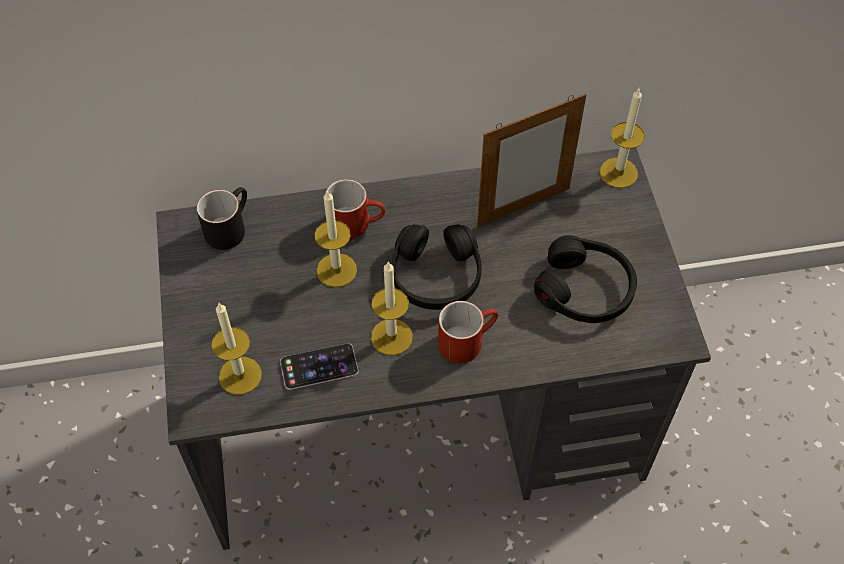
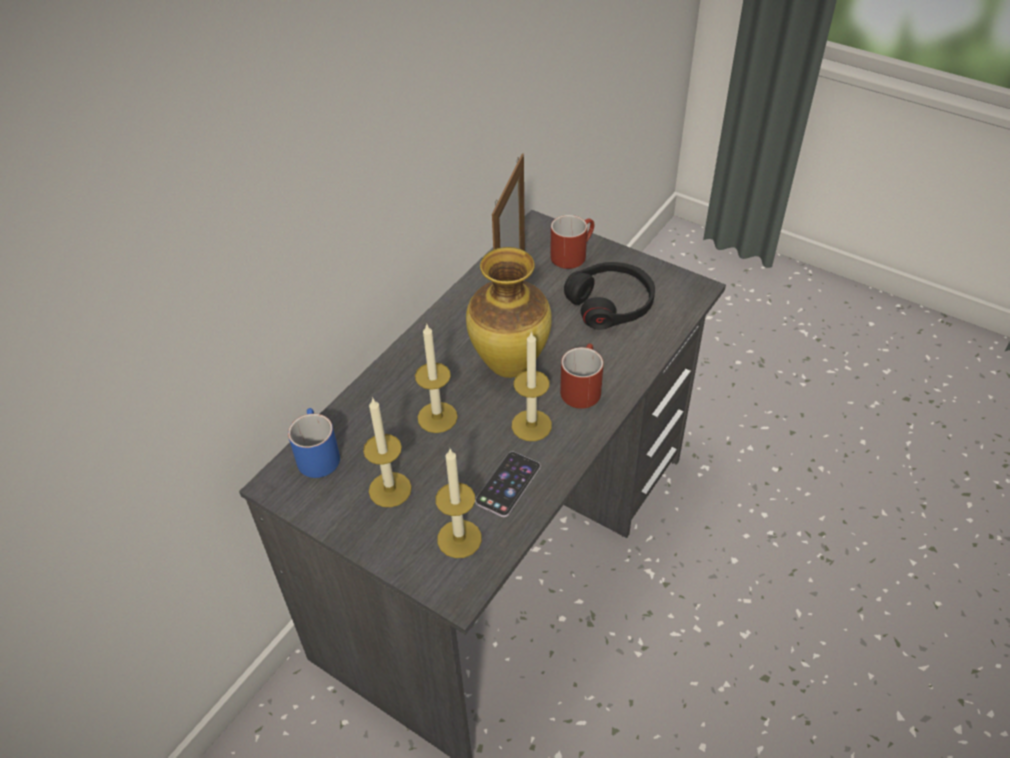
camera: 45 degrees left, 10 degrees down
(229, 227) = (316, 454): black mug -> blue mug
(357, 222) = (411, 378): red mug -> red mug (572, 253)
(436, 275) = (510, 367): black headphones -> vase
(618, 173) = (542, 229): candle -> candle (390, 489)

